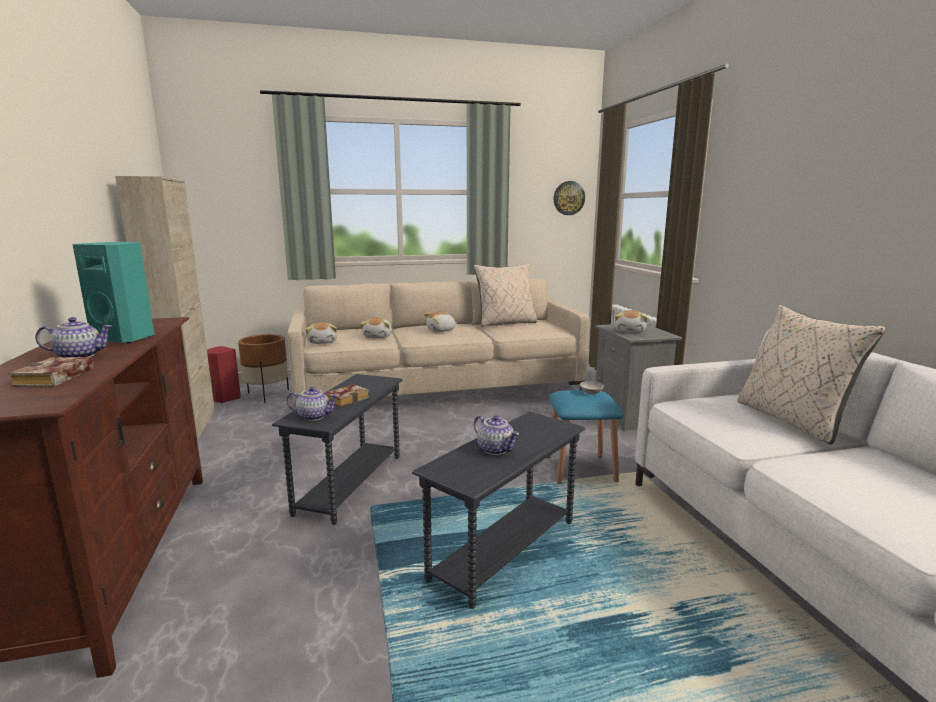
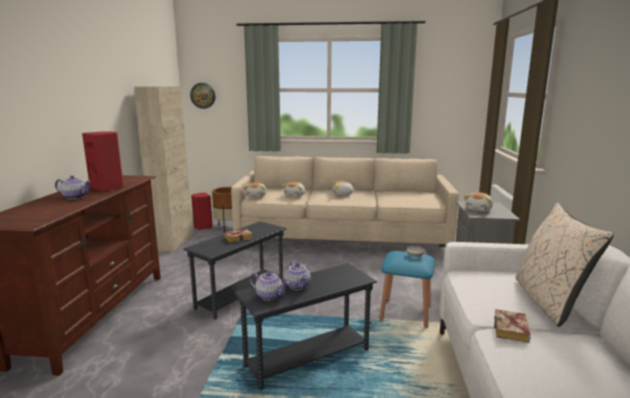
camera: 20 degrees right, 0 degrees up
(54, 379) = (50, 210): book -> book (512, 331)
(126, 338) = (108, 188): turquoise speaker -> red speaker
(314, 416) = (209, 247): teapot -> teapot (270, 296)
(506, 323) = (397, 192): beige pillow -> none
(568, 198) = (467, 94): wall clock -> wall clock (203, 95)

